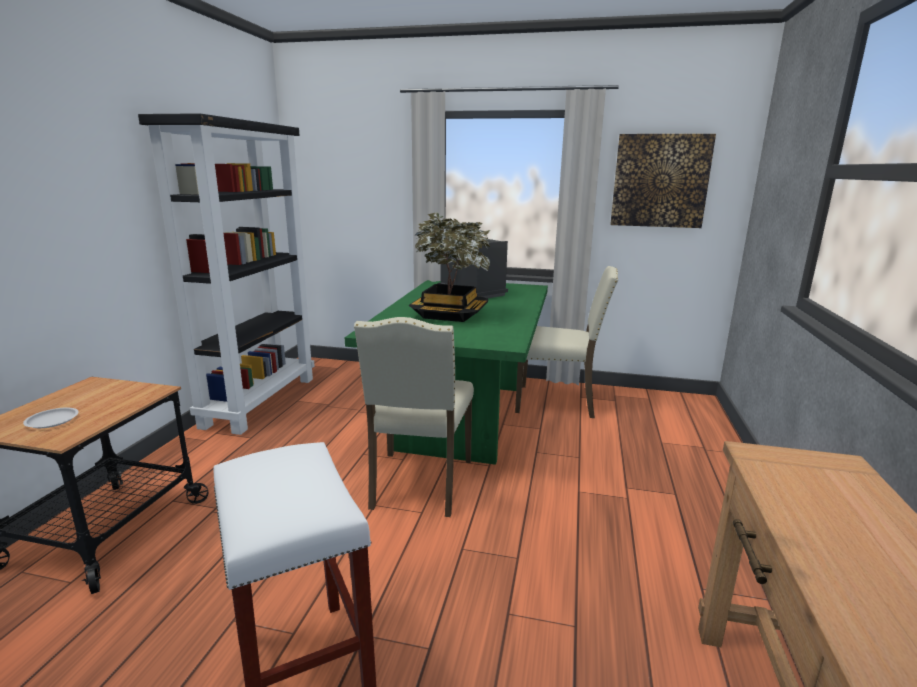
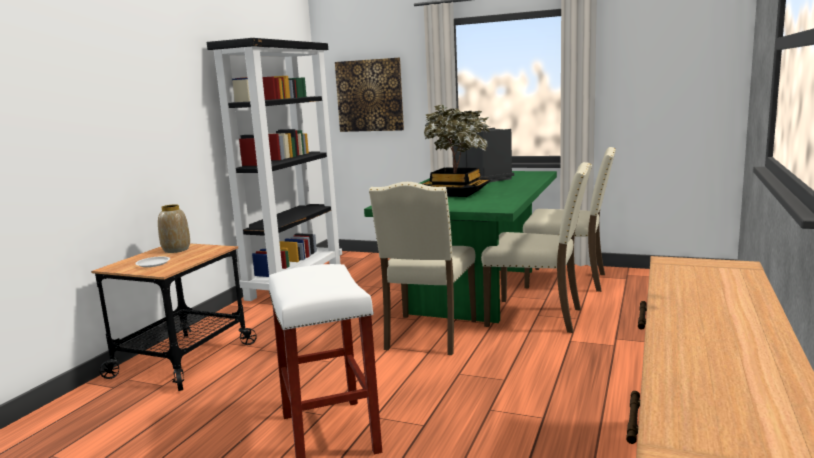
camera: 10 degrees right, 5 degrees down
(94, 392) = (176, 250): none -> vase
(536, 454) = (537, 316): none -> beige chair
(660, 181) = (657, 66): picture -> picture (370, 95)

